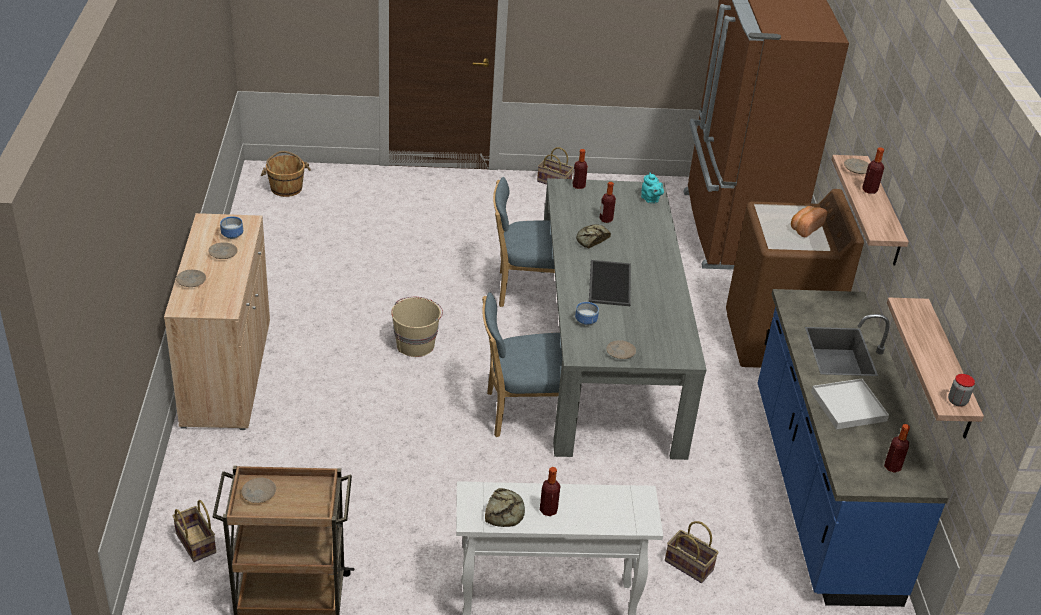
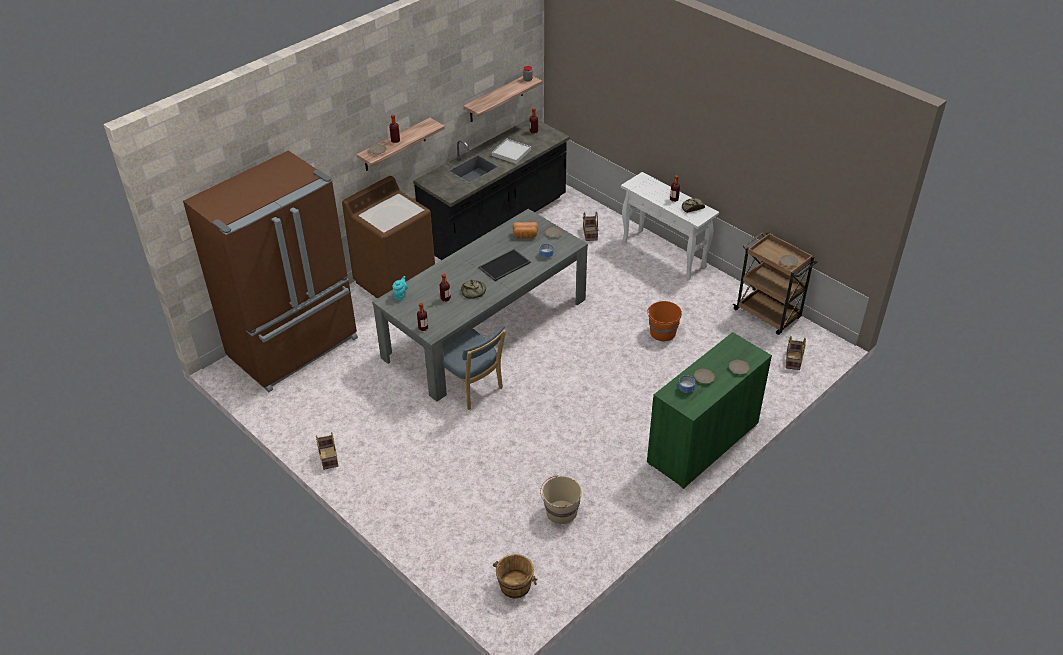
camera: 130 degrees left, 5 degrees up
(227, 373) = (703, 443): beige cabinet -> green cabinet
(407, 473) = (662, 333): none -> orange bucket
(415, 344) = (578, 395): beige bucket -> beige bucket (560, 512)
(521, 413) = (573, 326): blue chair -> none
(805, 228) = (386, 208): bread -> bread (525, 236)
(820, 492) = (496, 223): blue counter -> black counter

